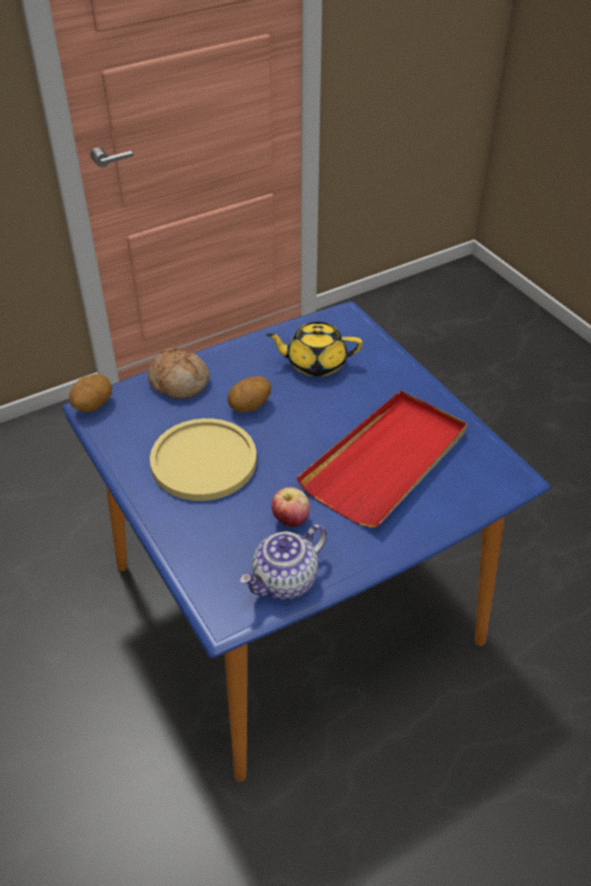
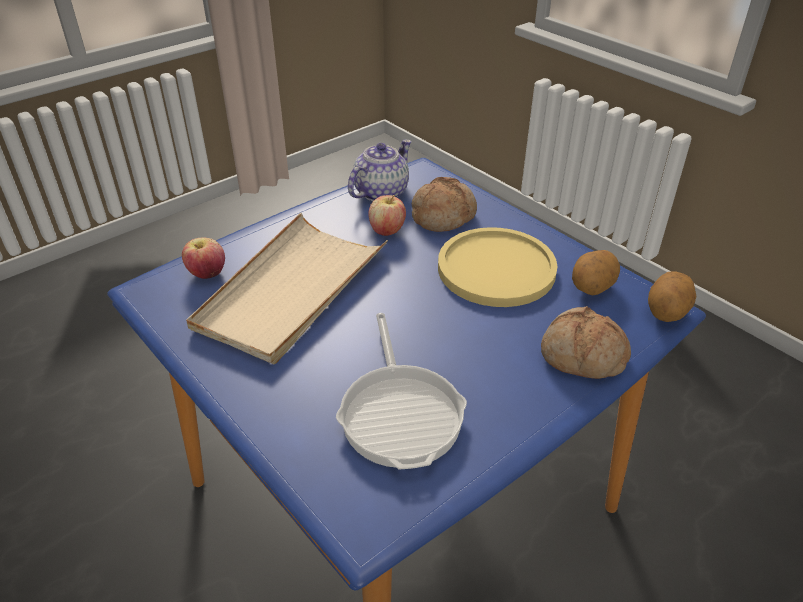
camera: 170 degrees right, 5 degrees down
(227, 534) = (442, 215): none -> bread
(250, 406) = (471, 334): potato -> potato (591, 288)
(315, 363) = (400, 412): yellow teapot -> frying pan
(387, 461) = (291, 290): red tray -> beige tray
(464, 488) = (207, 274): none -> apple

